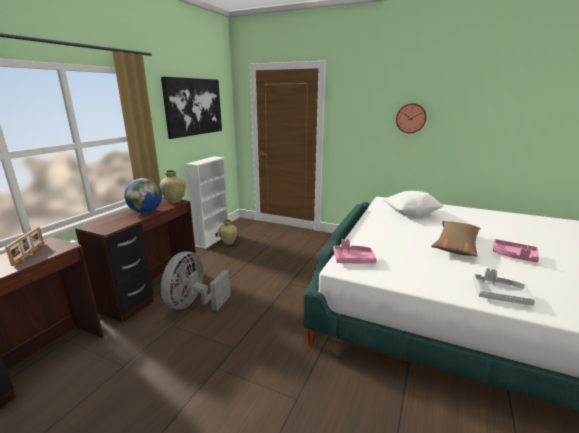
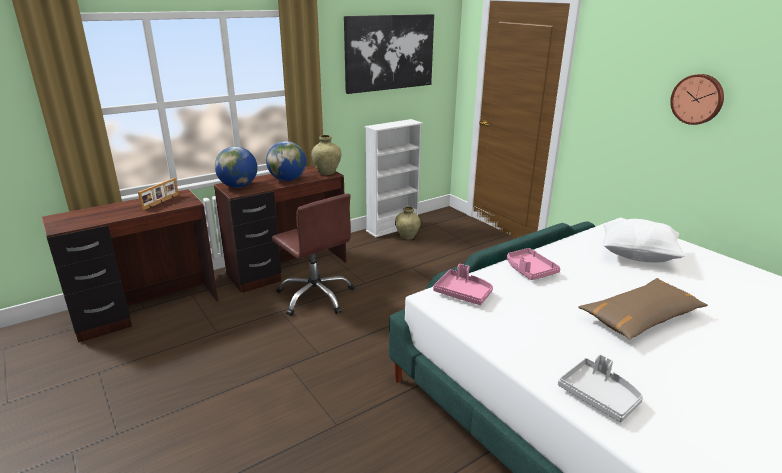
camera: 30 degrees right, 5 degrees up
(103, 224) = (238, 186): none -> globe
(194, 304) = (316, 296): grey fan -> brown office chair
(514, 256) = (717, 361): pink tray -> pink tray (529, 270)

